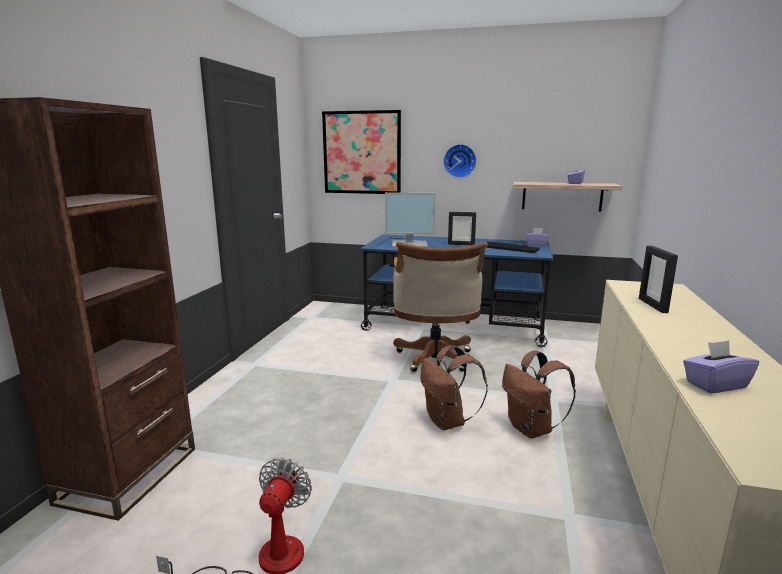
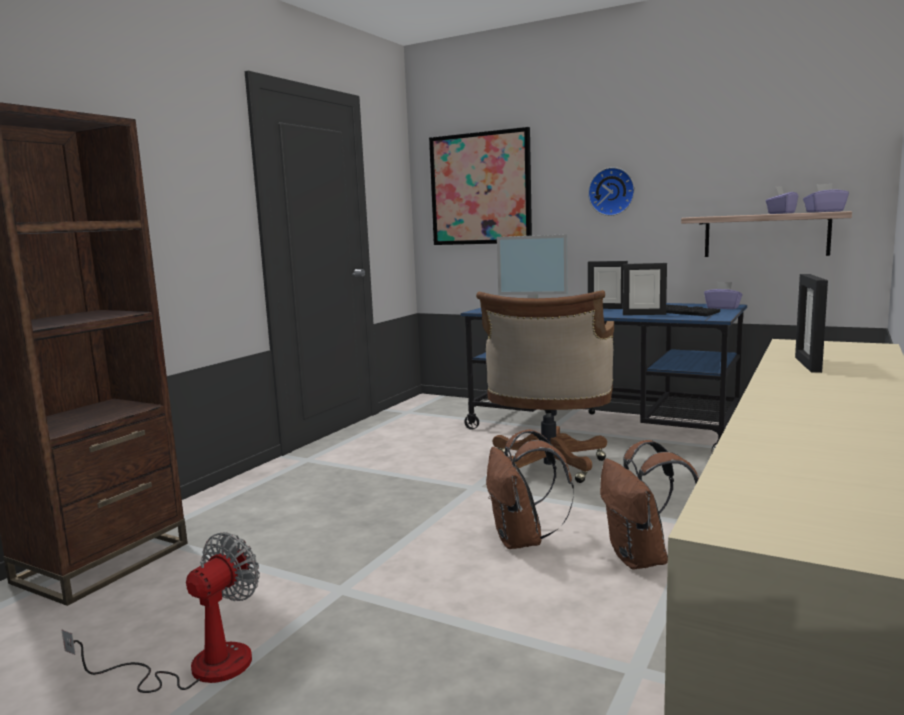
camera: 15 degrees right, 5 degrees down
(491, 251) = (644, 314): none -> picture frame
(715, 384) = (782, 444): purple tissue box -> purple tissue box (824, 212)

